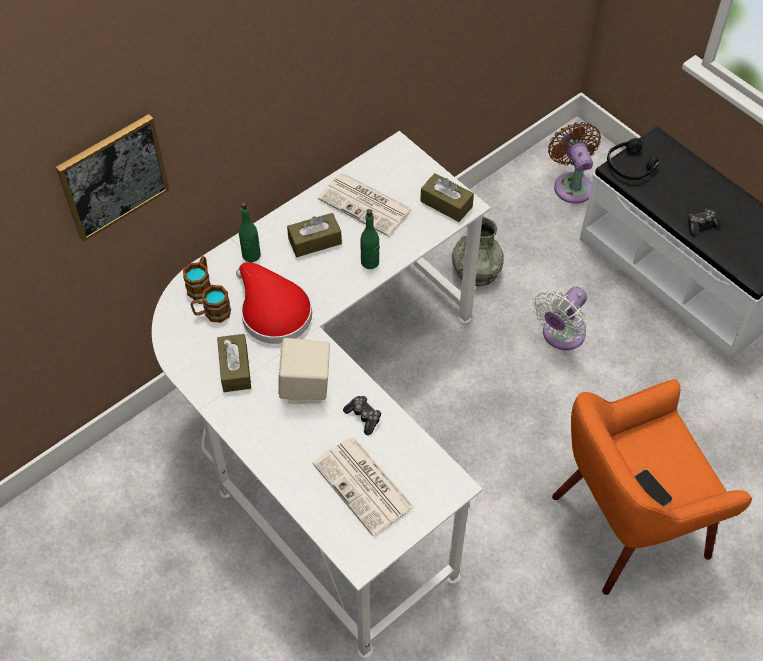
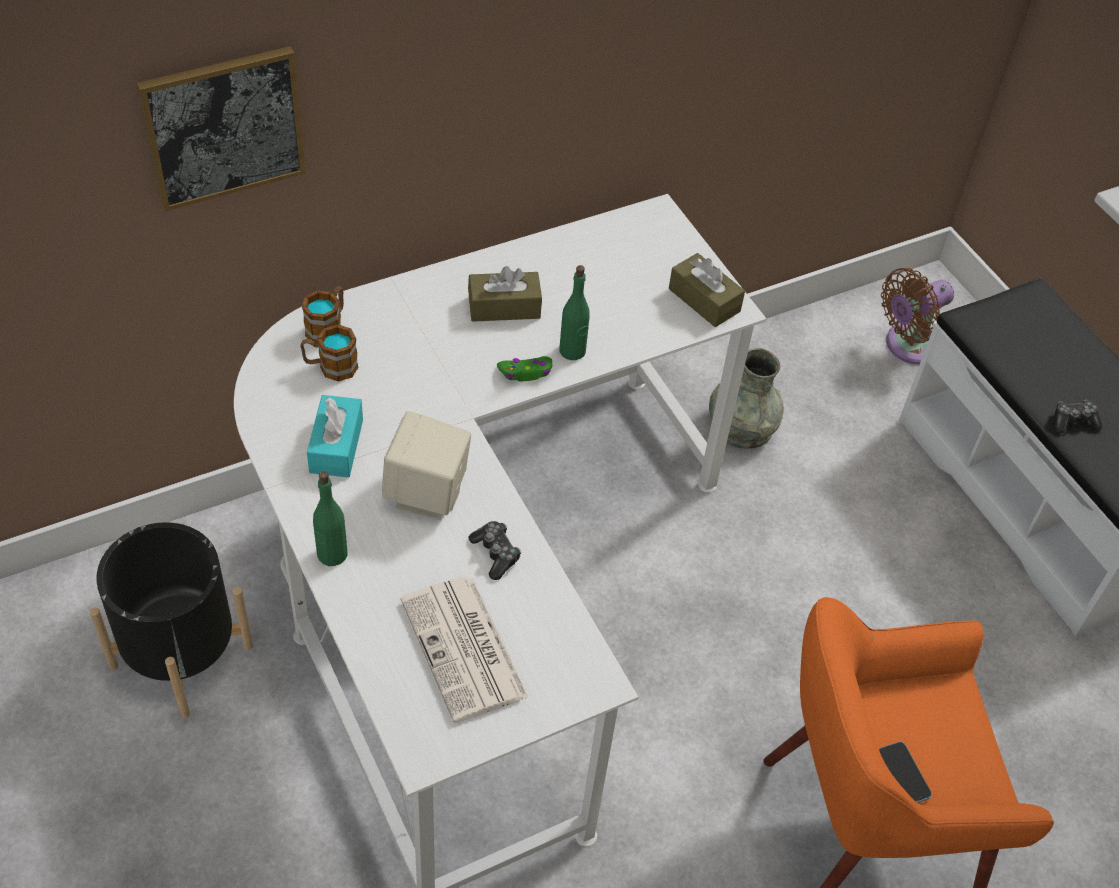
camera: 10 degrees right, 5 degrees down
(148, 526) = (181, 656): none -> black planter
(235, 369) = (336, 446): brown tissue box -> turquoise tissue box
(251, 255) = (410, 305): green bottle -> green bottle (332, 554)
(272, 311) = (414, 384): red hat -> none
(344, 285) = (526, 372): none -> green game controller
(366, 205) = (591, 276): newspaper -> none
(561, 335) = (837, 541): white fan -> none
(572, 184) = (908, 346): brown fan -> brown fan turned 120 degrees counterclockwise
(630, 165) = (989, 321): black headphones -> none

